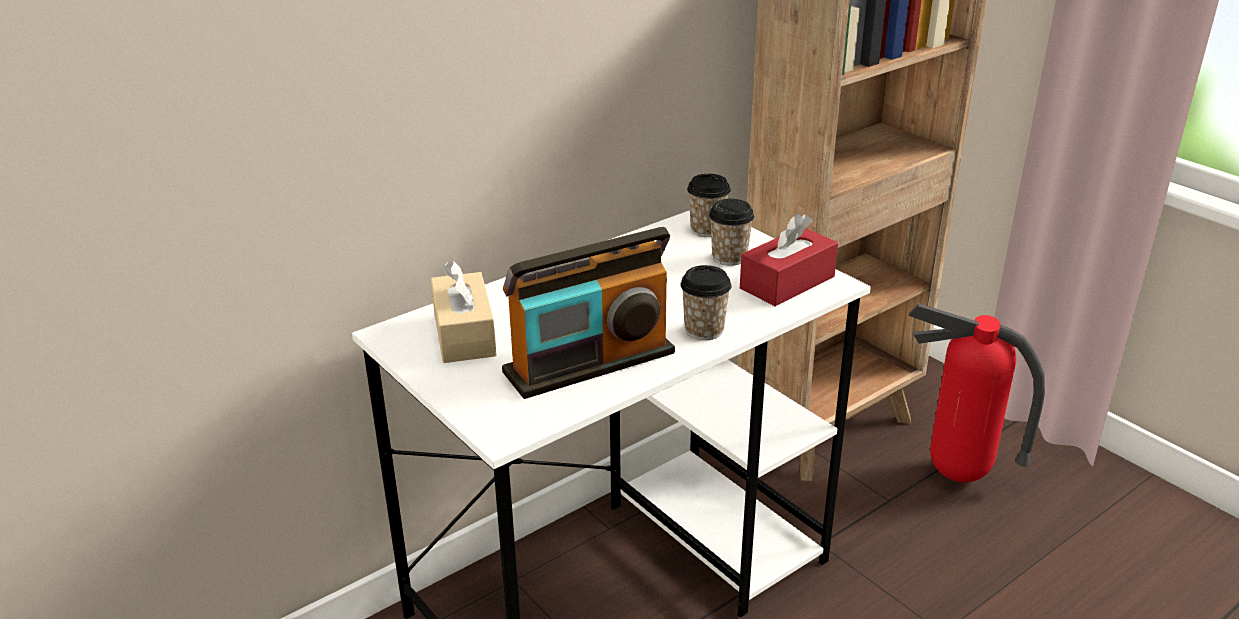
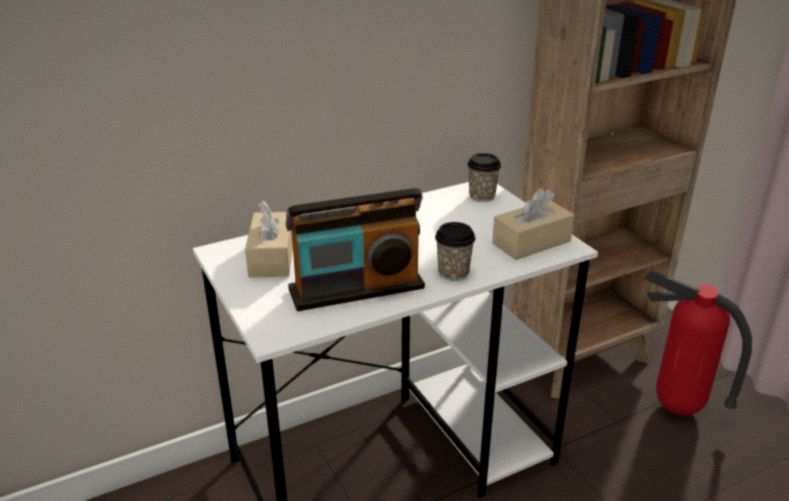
camera: 10 degrees right, 0 degrees up
(729, 257) = (492, 219): cup -> none
(787, 282) = (531, 242): red tissue box -> beige tissue box

